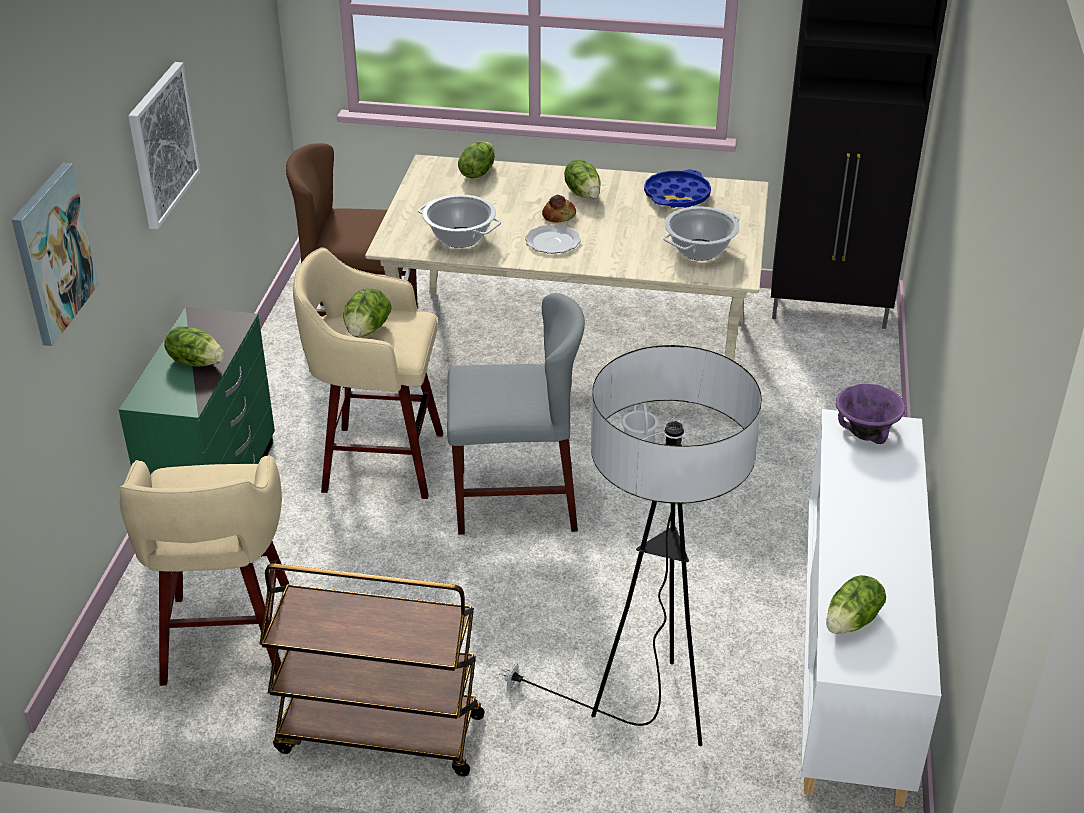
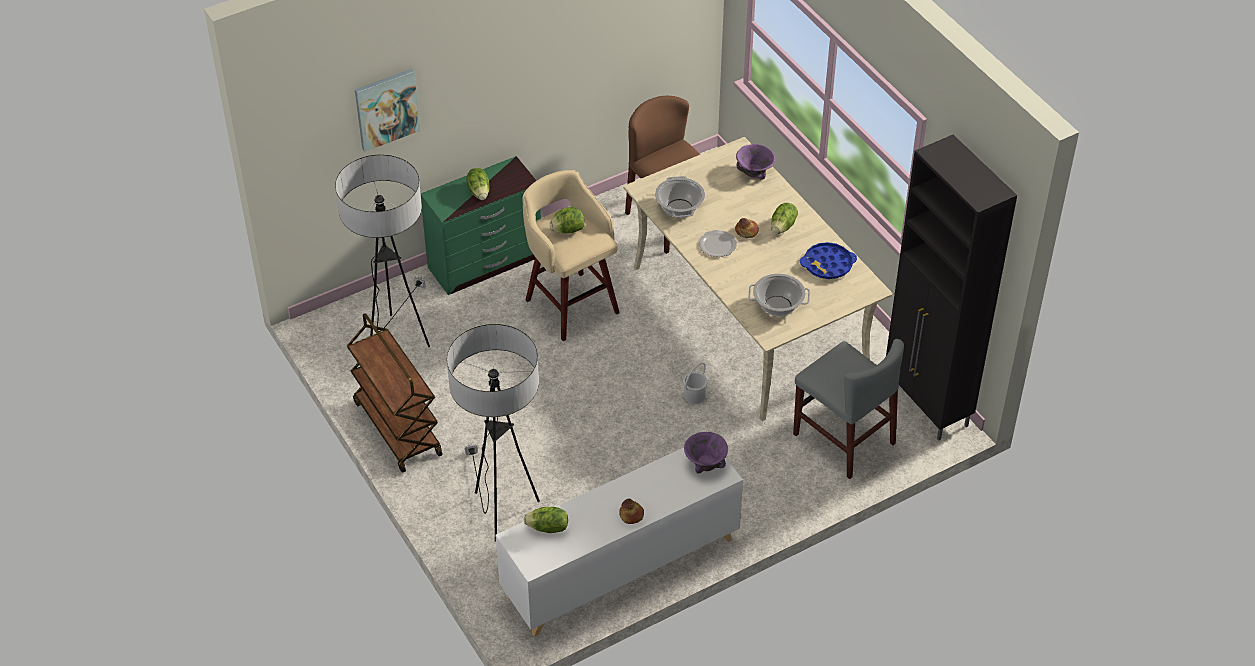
camera: 50 degrees right, 10 degrees up
(162, 144) = (524, 67): picture -> none
(227, 642) = (398, 340): beige stool -> floor lamp
(477, 172) = (754, 172): lettuce -> purple bowl
(515, 500) = (598, 374): grey chair -> grey chair (843, 438)
(899, 534) = (631, 515): none -> bread

